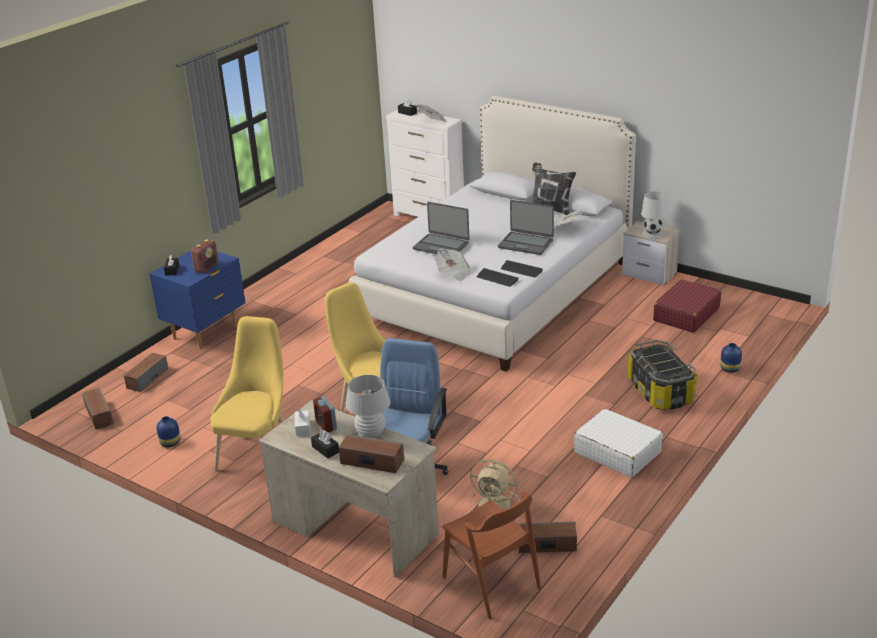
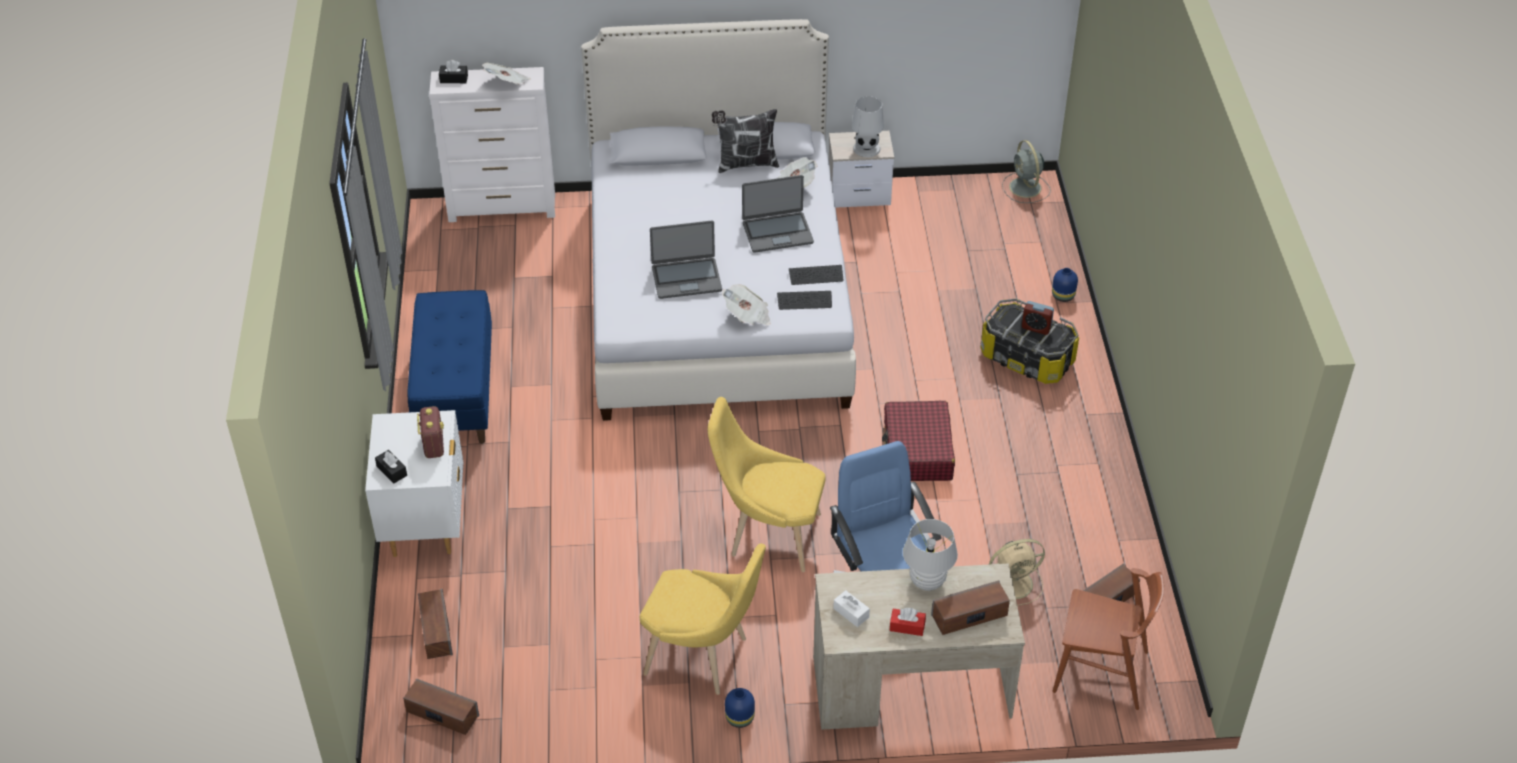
camera: 40 degrees left, 15 degrees up
(170, 443) = (583, 701): blue vase -> blue vase (739, 719)
(206, 332) = (425, 525): blue nightstand -> white nightstand
(258, 453) = (703, 657): yellow chair -> yellow chair turned 135 degrees clockwise
(299, 283) = (455, 392): none -> blue bench
(325, 449) = (907, 626): black tissue box -> red tissue box
(326, 425) = (871, 597): alarm clock -> alarm clock (1036, 328)
(617, 452) = (1060, 457): white suitcase -> none
(686, 315) = (953, 239): red suitcase -> red suitcase (917, 451)
(772, 306) = (1025, 188): none -> grey fan

